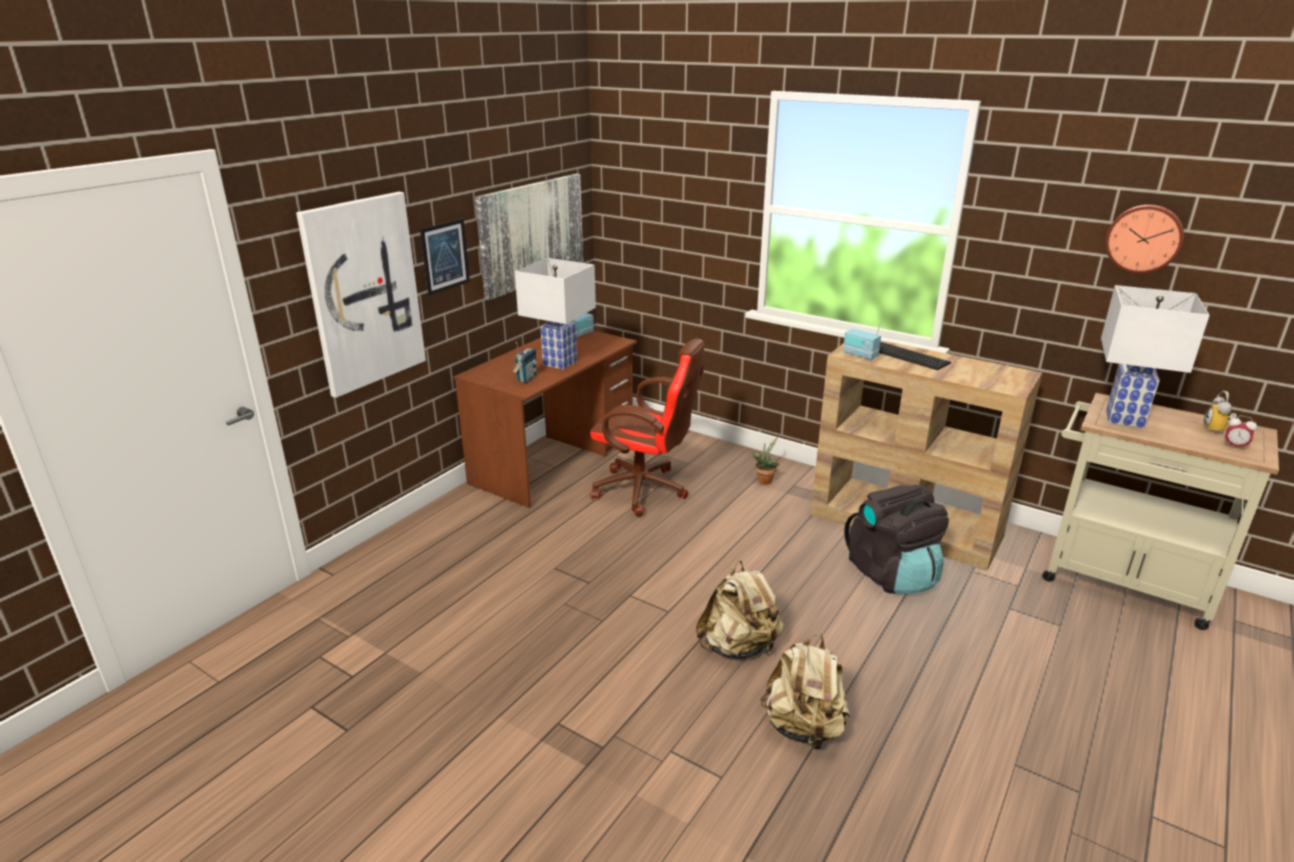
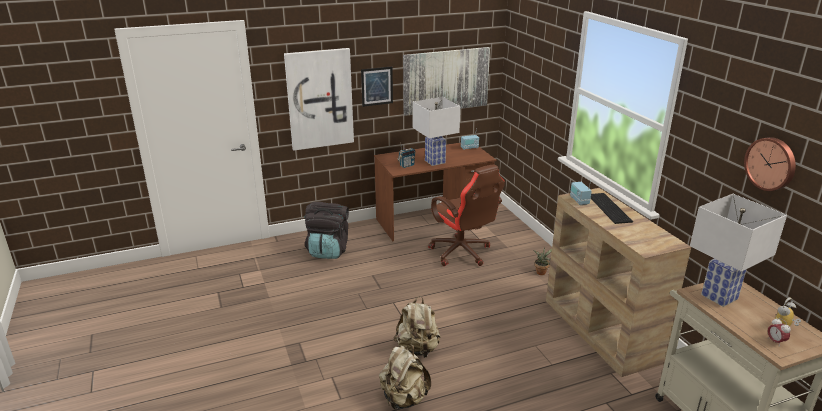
camera: 35 degrees right, 0 degrees up
(892, 574) = (553, 352): black backpack -> black backpack (328, 250)

